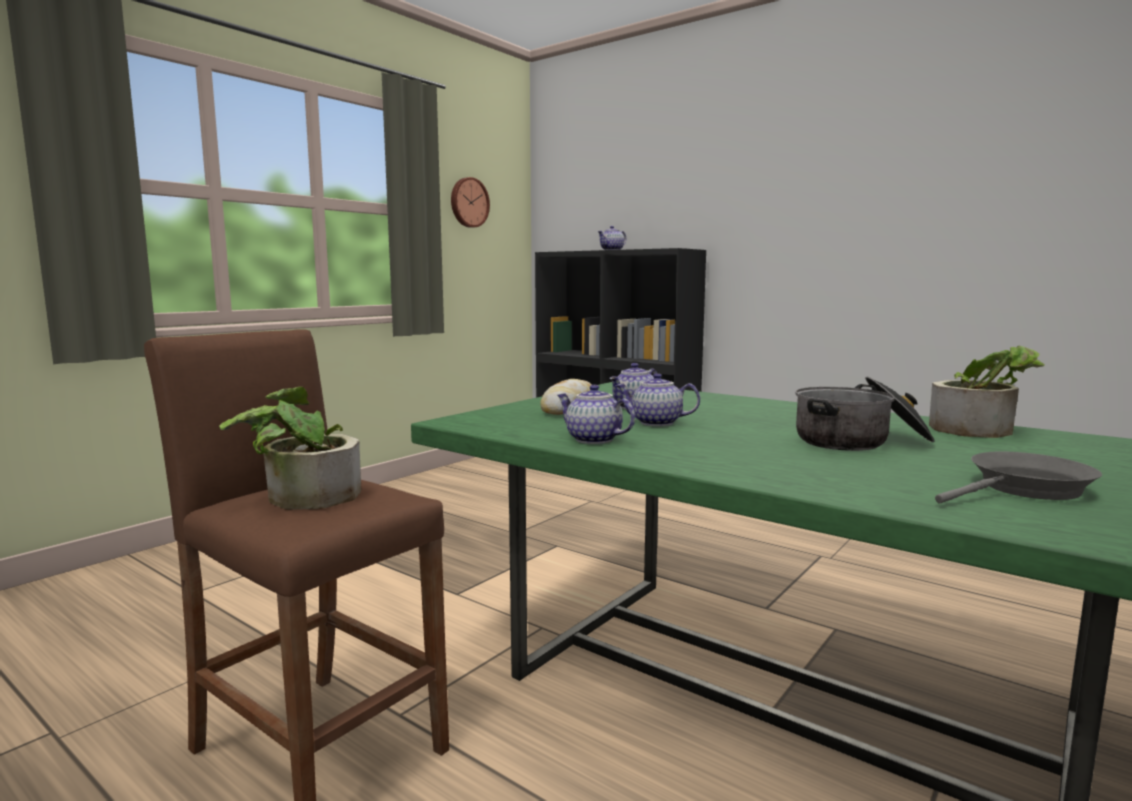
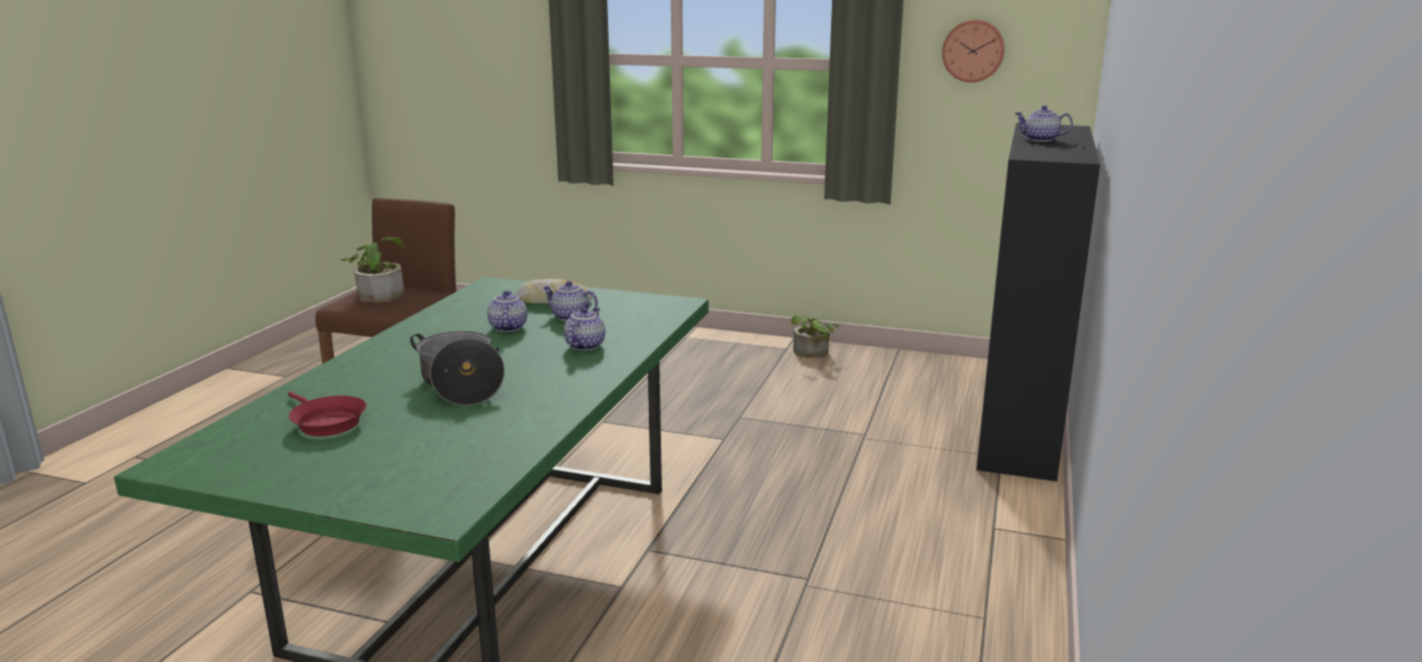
camera: 70 degrees right, 10 degrees up
(592, 440) = (444, 318): teapot -> teapot (584, 345)
(981, 430) = (523, 428): potted plant -> potted plant (812, 353)
(1024, 489) = (325, 422): grey frying pan -> red frying pan

